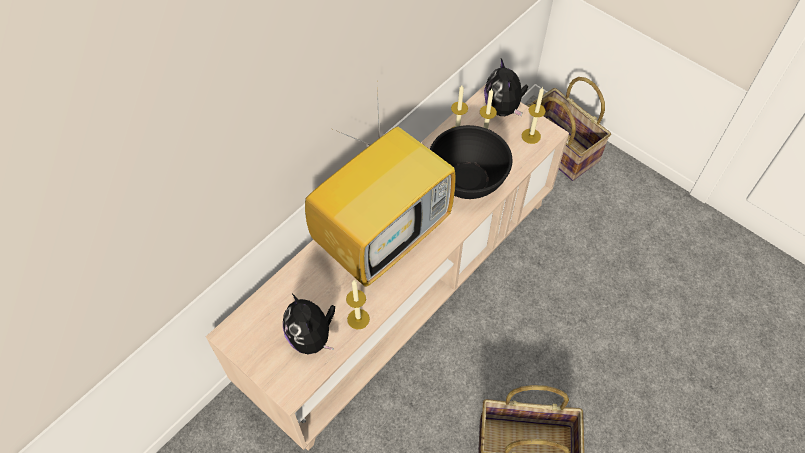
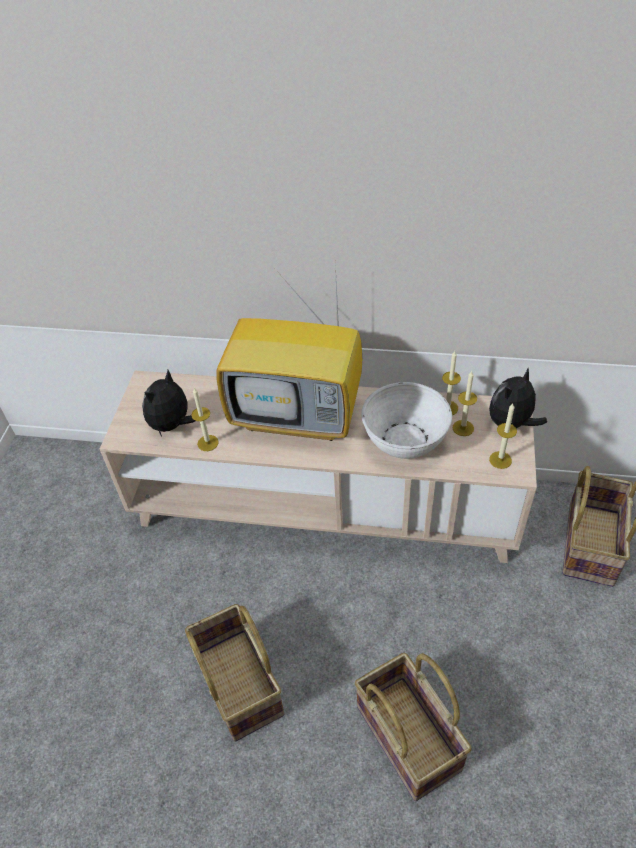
camera: 60 degrees right, 10 degrees down
(467, 179) = (405, 440): black bowl -> white bowl
(634, 352) = (410, 737): none -> basket

